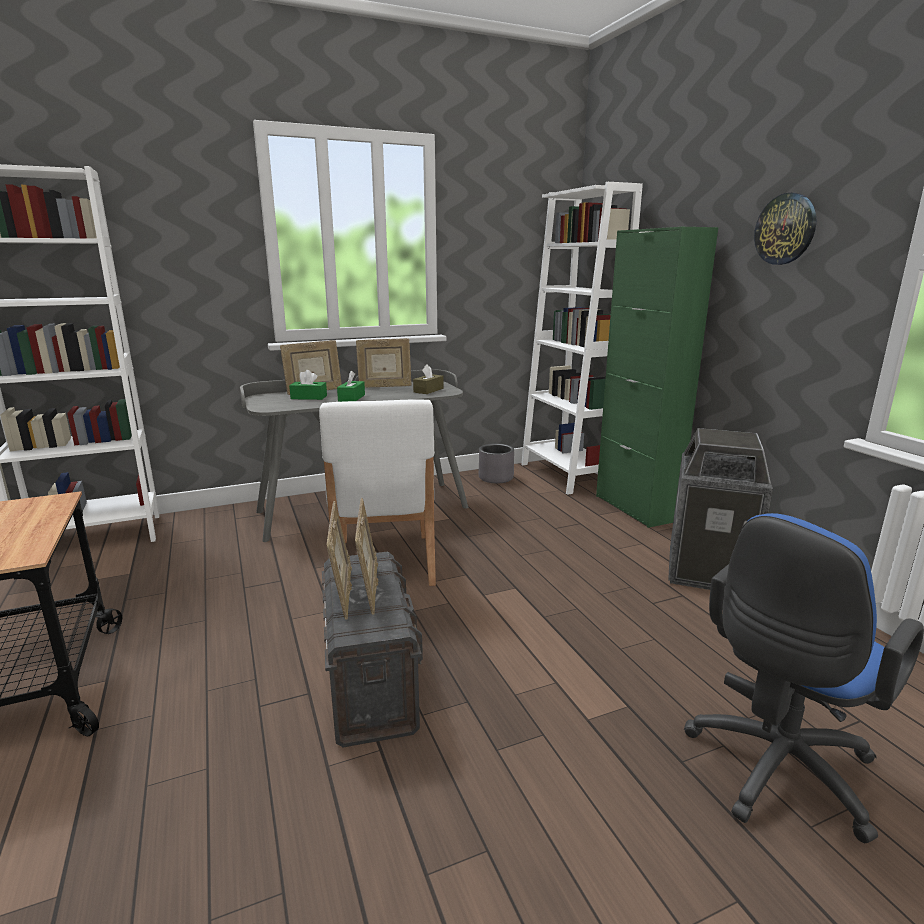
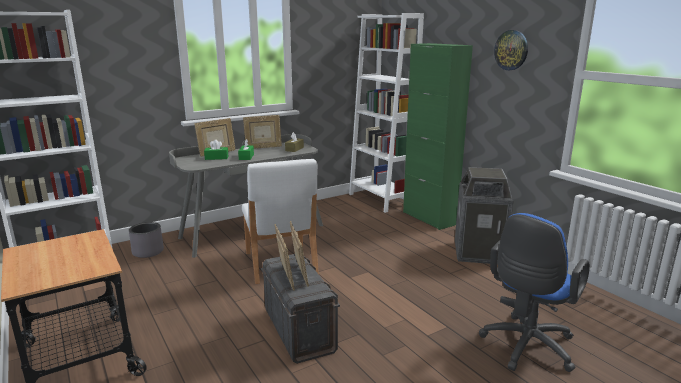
camera: 10 degrees left, 0 degrees up
(495, 478) = (334, 204): grey planter -> grey planter (147, 252)

